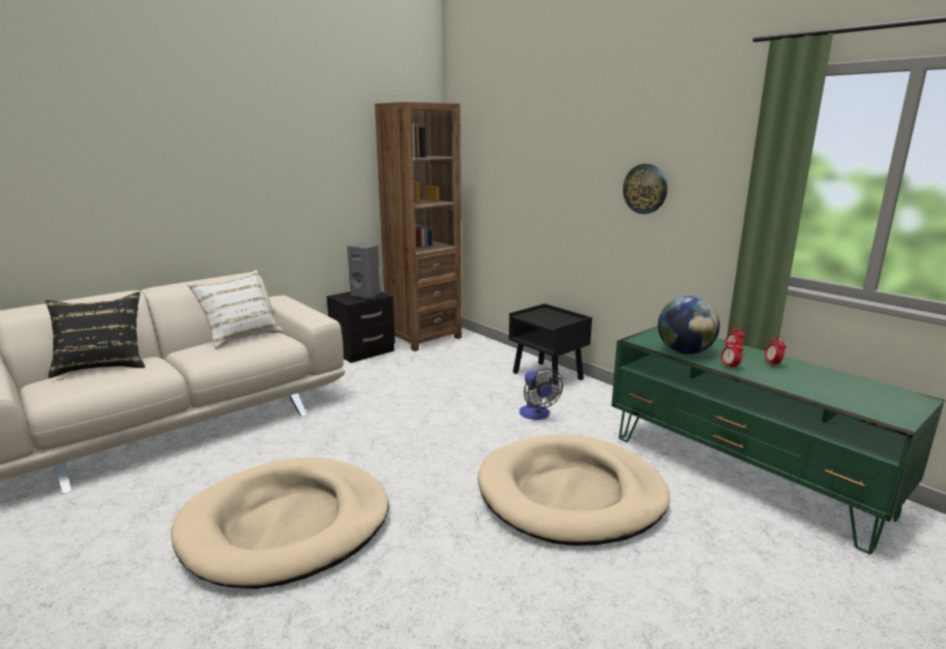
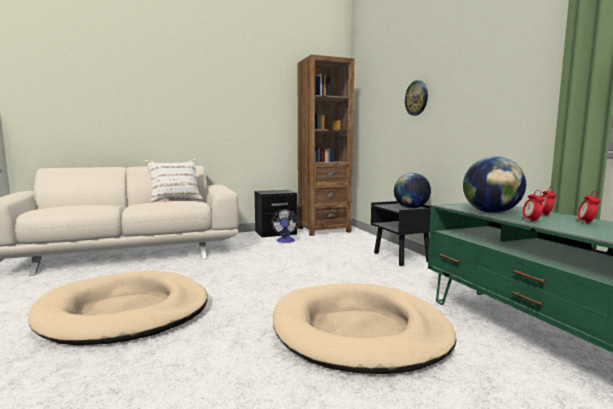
camera: 20 degrees right, 10 degrees down
(102, 365) = (83, 204): black pillow -> none
(366, 295) = (280, 191): grey speaker -> none
(537, 415) = (373, 278): fan -> fan (285, 241)
(561, 319) = (411, 208): none -> globe
(645, 189) = (478, 89): wall clock -> wall clock (416, 98)

